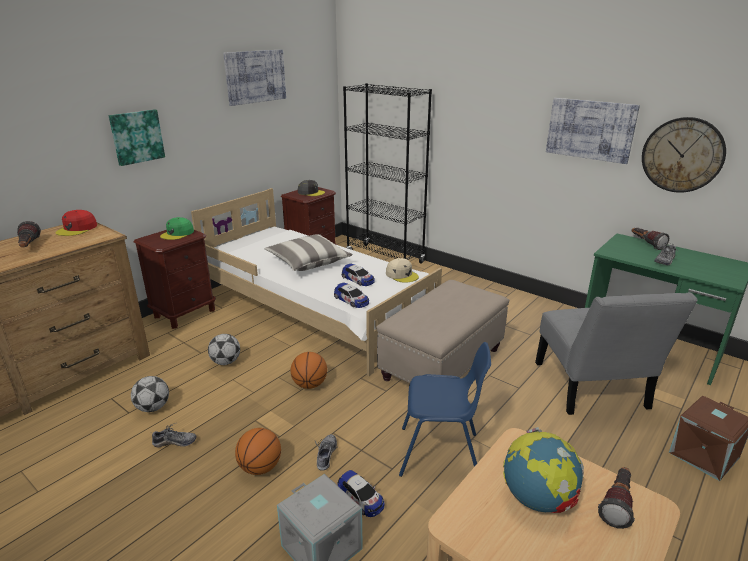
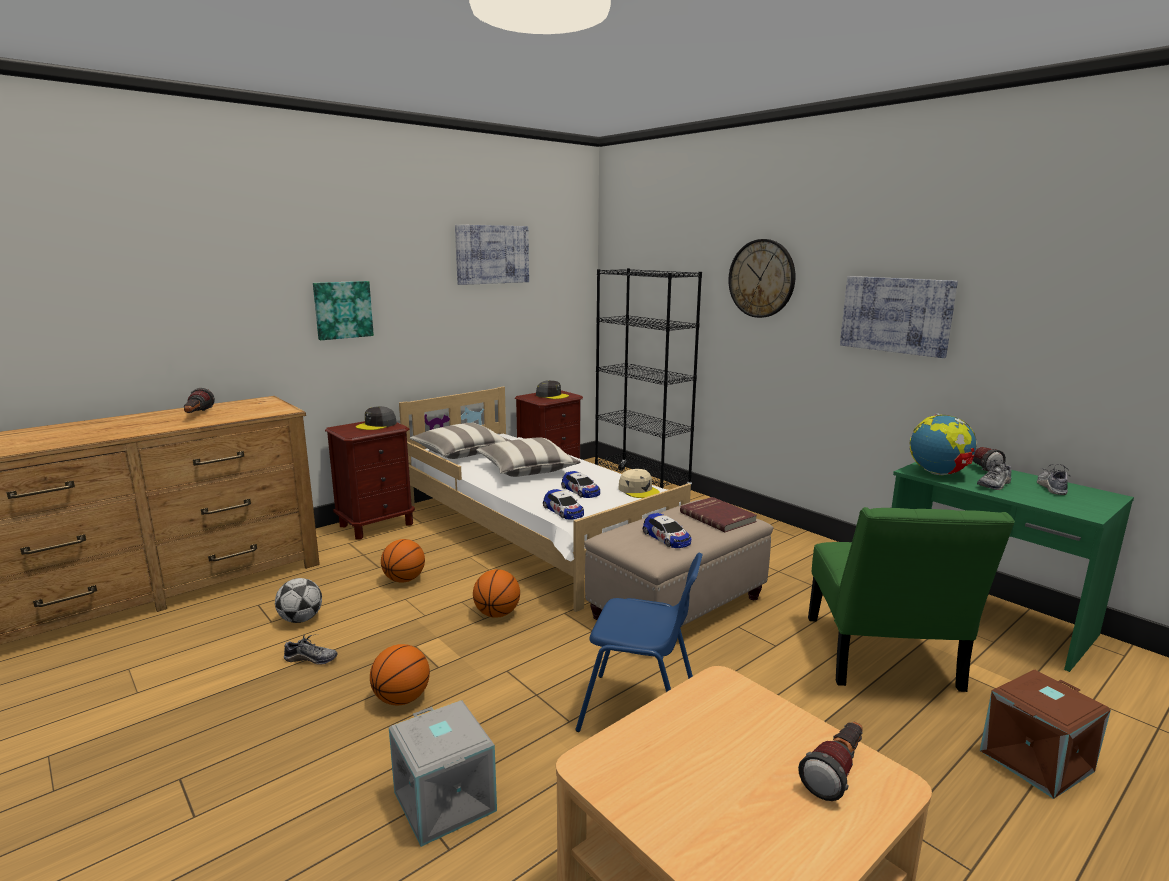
camera: 10 degrees right, 10 degrees down
(77, 229) = (257, 403): red cap -> none
(177, 233) = (377, 425): green cap -> grey cap
(226, 362) = (404, 580): football -> basketball
(248, 249) = (461, 453): none -> pillow
(326, 455) = (489, 695): shoe -> shoe (1051, 487)
(360, 497) = (516, 750): toy car -> toy car (666, 537)
(469, 295) = (718, 517): none -> red book
(538, 499) = (721, 751): globe -> globe (938, 473)
(592, 389) = (882, 658): grey chair -> green chair
(682, 155) = (1019, 344): wall clock -> wall clock (761, 278)

